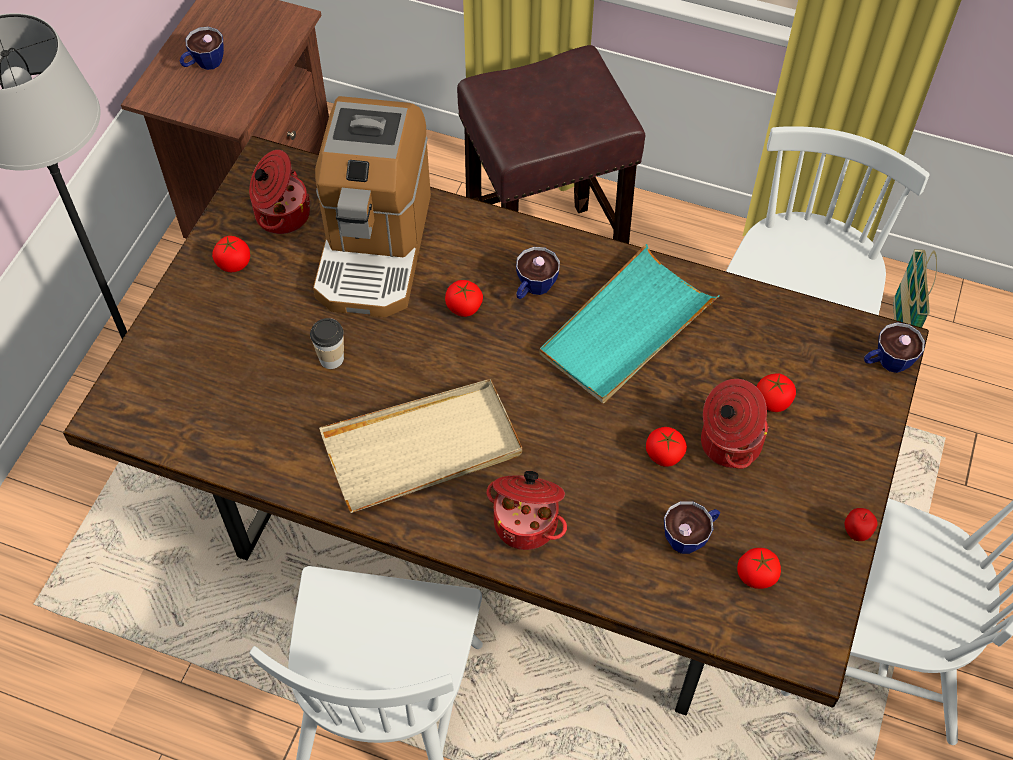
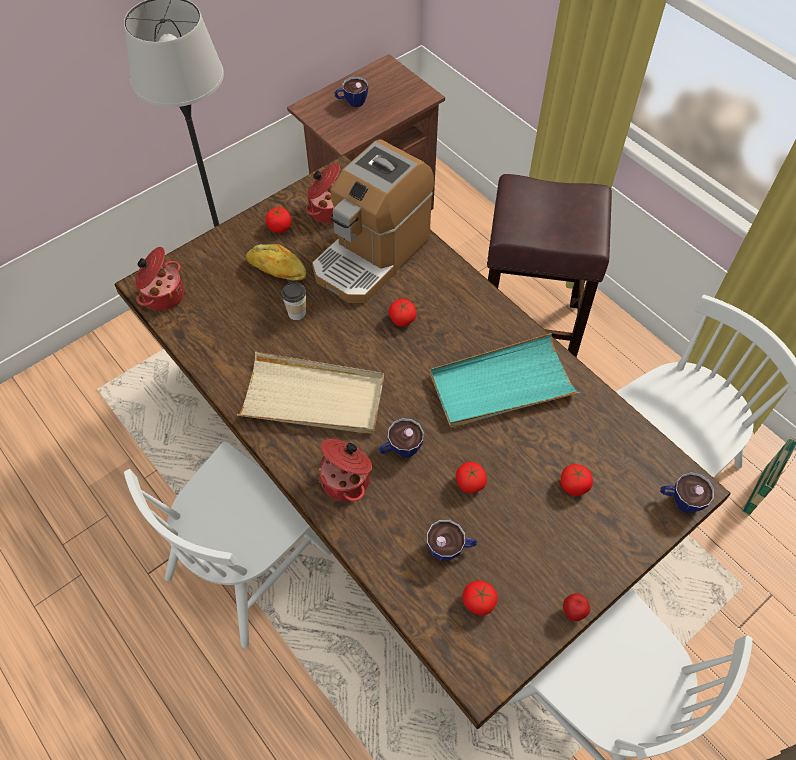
camera: 30 degrees right, 0 degrees up
(269, 318) = (277, 270): none -> bread
(533, 289) = (456, 328): cup -> cup (400, 449)
(728, 443) = (521, 498): cooking pot -> cooking pot (162, 295)

